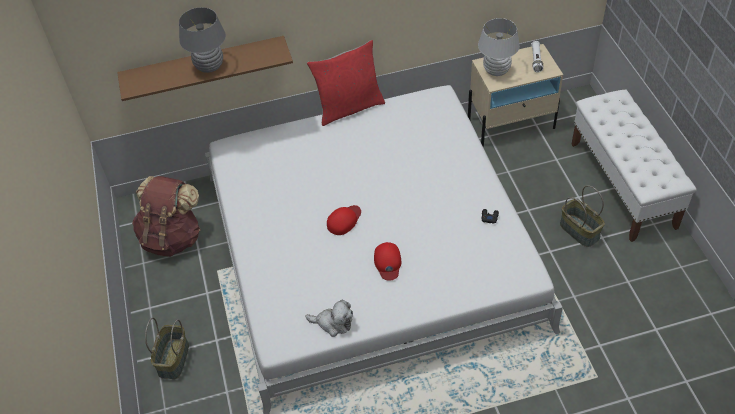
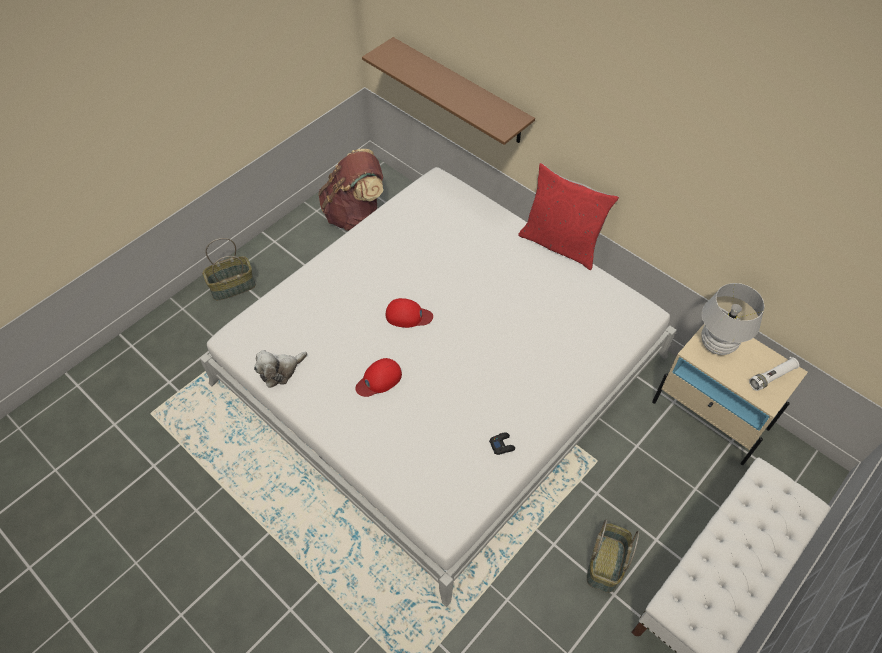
camera: 55 degrees right, 5 degrees up
(209, 67) = (446, 90): grey table lamp -> none
(333, 323) = (280, 371): plush toy -> plush toy turned 75 degrees clockwise

